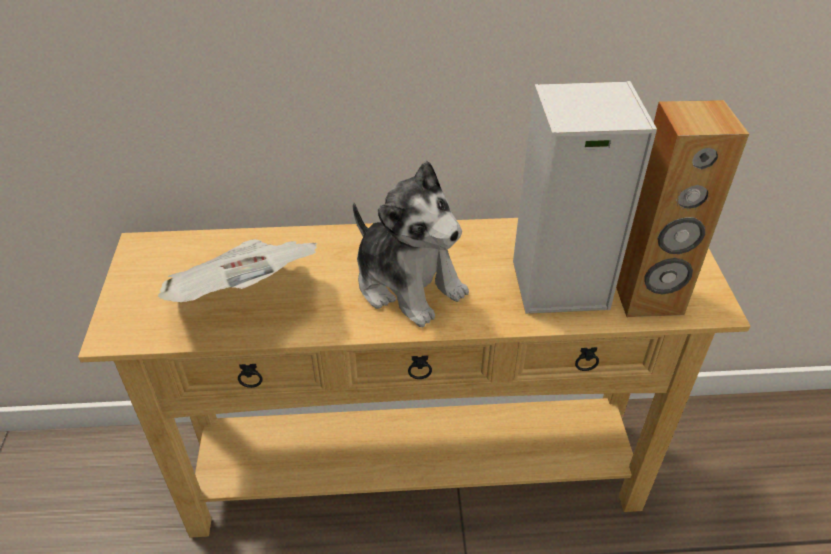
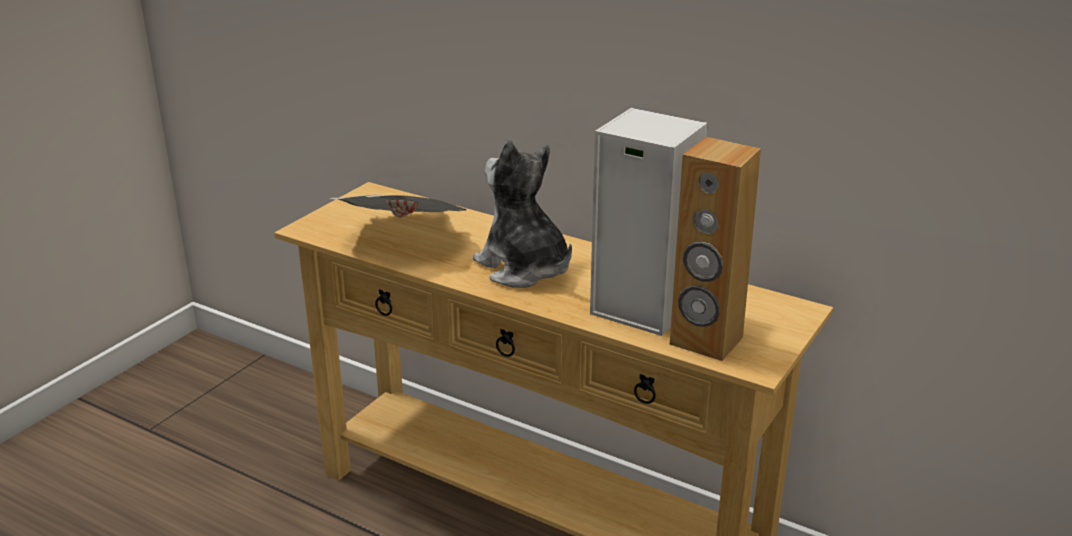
camera: 35 degrees right, 15 degrees down
(408, 284) = (524, 269): plush toy -> plush toy turned 150 degrees clockwise

